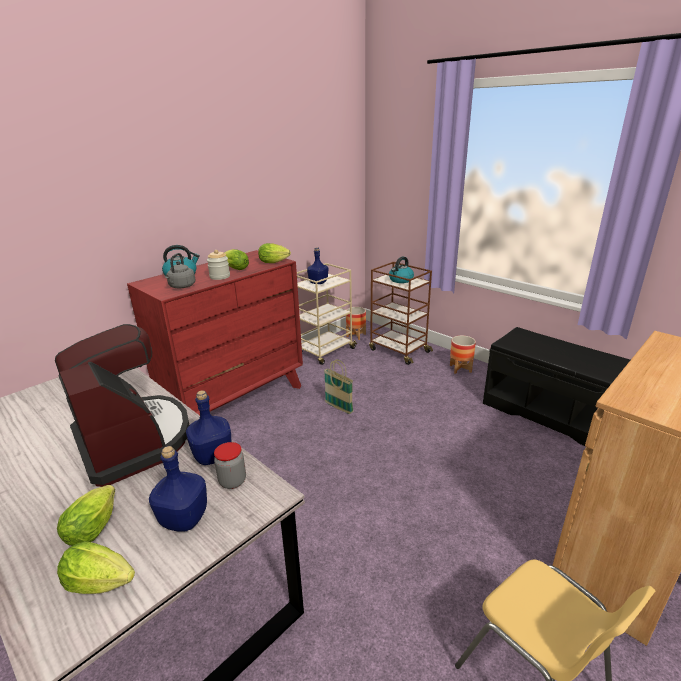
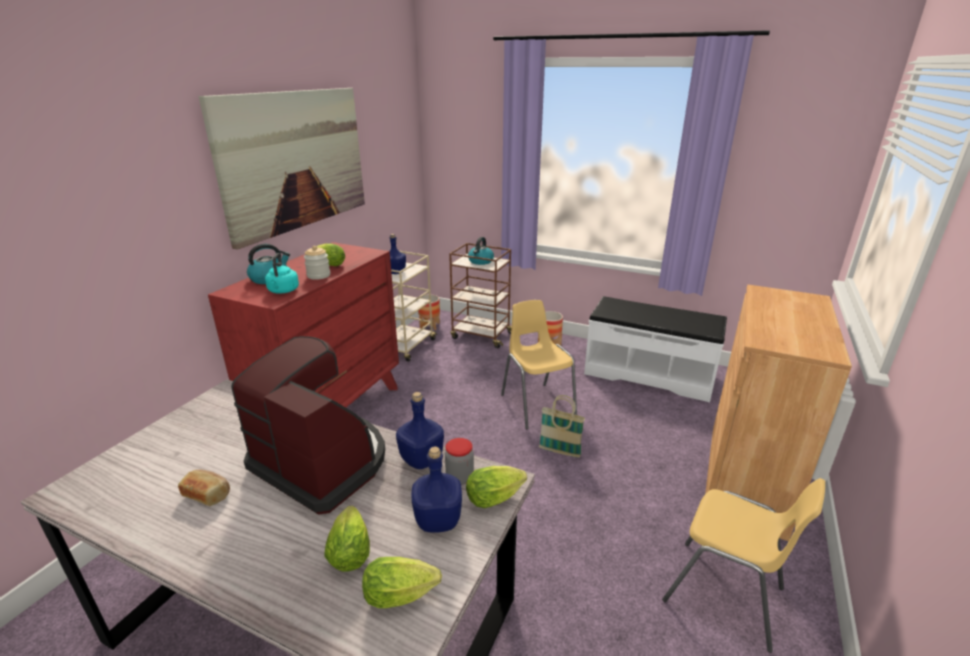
camera: 20 degrees left, 0 degrees up
(35, 447) = (207, 494): none -> bread
(181, 286) = (283, 291): grey kettle -> turquoise kettle
(223, 175) = (295, 160): none -> picture
(275, 262) = (368, 254): lettuce -> lettuce (497, 497)
(338, 407) = (449, 402): basket -> basket (559, 452)
(419, 425) = (537, 405): none -> yellow chair
(554, 415) = (648, 374): black bench -> white bench

